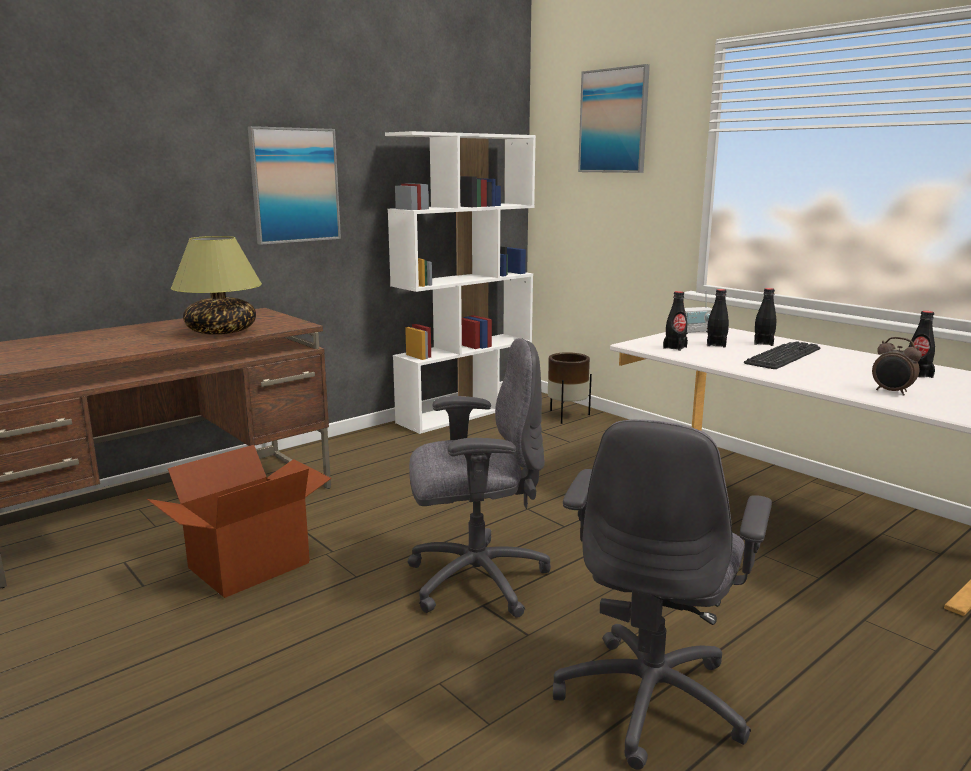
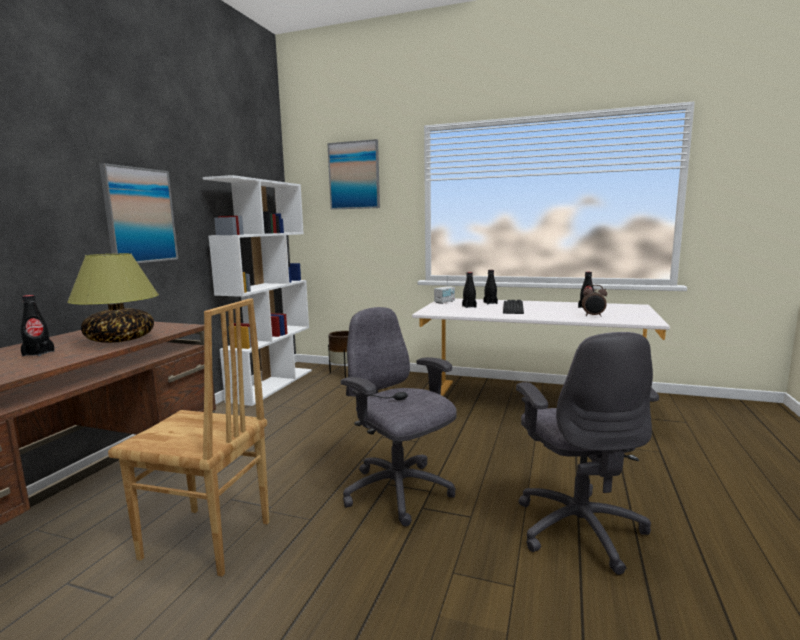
camera: 30 degrees left, 5 degrees down
(248, 564) = (206, 541): cardboard box -> brown chair
(475, 580) = (398, 493): grey office chair -> grey office chair turned 90 degrees counterclockwise
(675, 347) = (451, 310): black bottle -> black bottle (38, 353)

